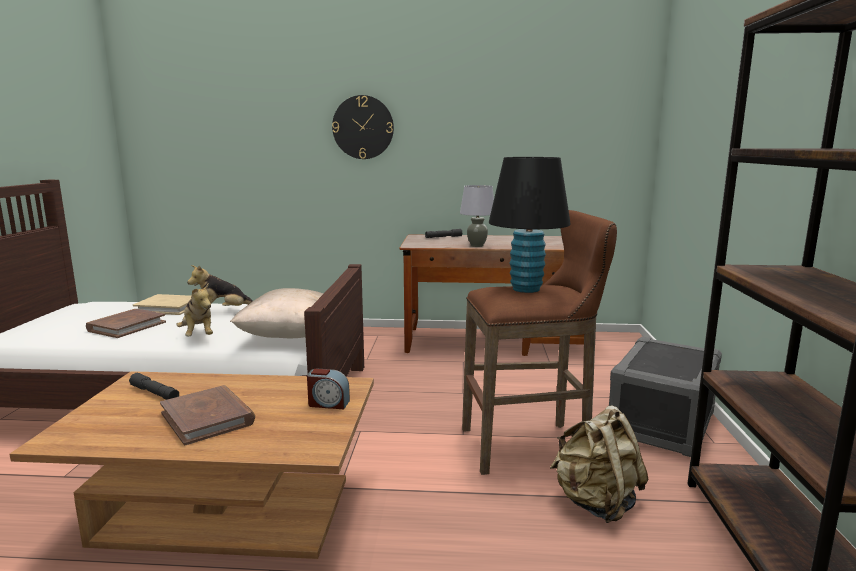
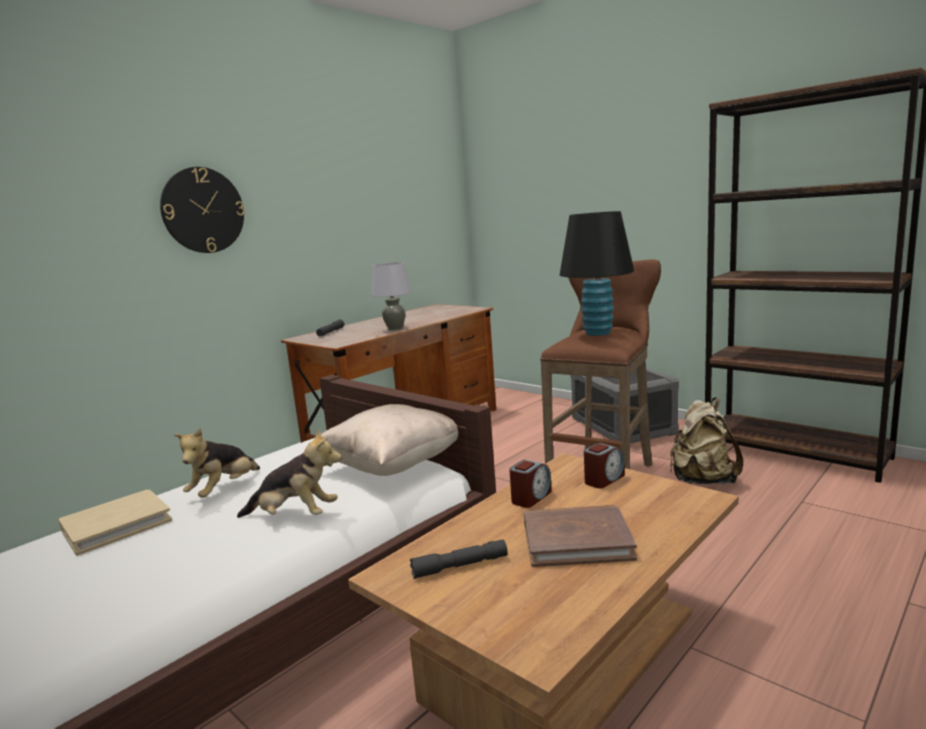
camera: 50 degrees left, 0 degrees up
(127, 326) = (144, 565): brown book -> none
(273, 387) = (531, 497): none -> alarm clock

